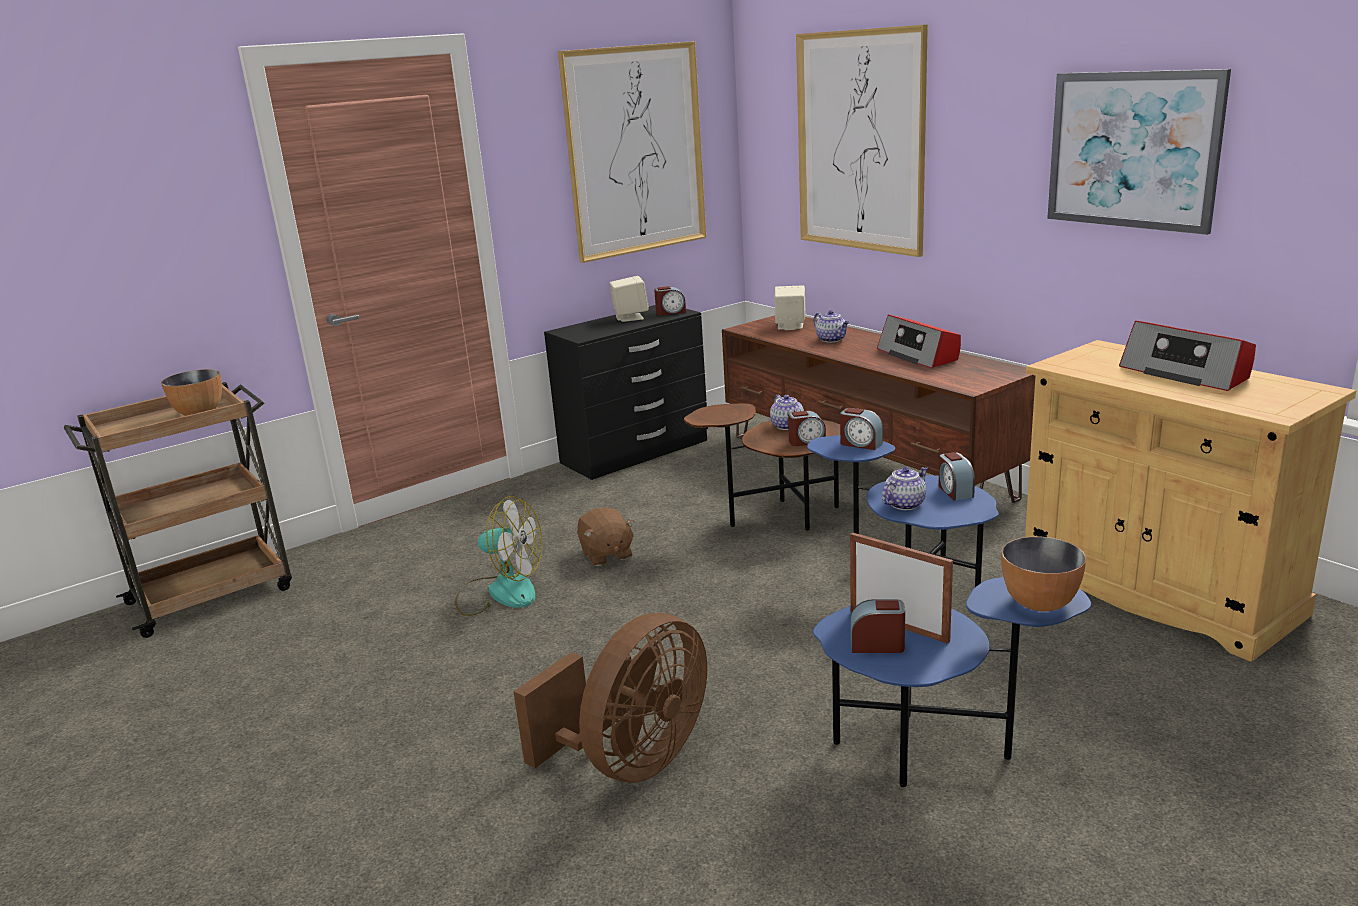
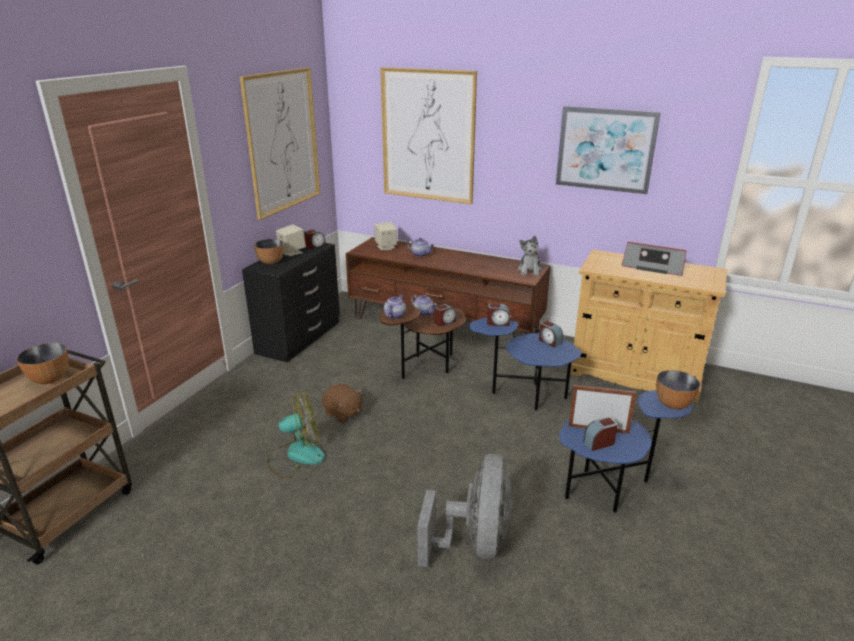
camera: 30 degrees left, 5 degrees up
(588, 326) = (270, 262): none -> bowl
(632, 761) = (474, 543): brown fan -> grey fan
(905, 504) = (533, 354): teapot -> teapot (395, 315)
(918, 355) = (479, 261): radio -> none
(991, 375) = (529, 270): none -> plush toy

